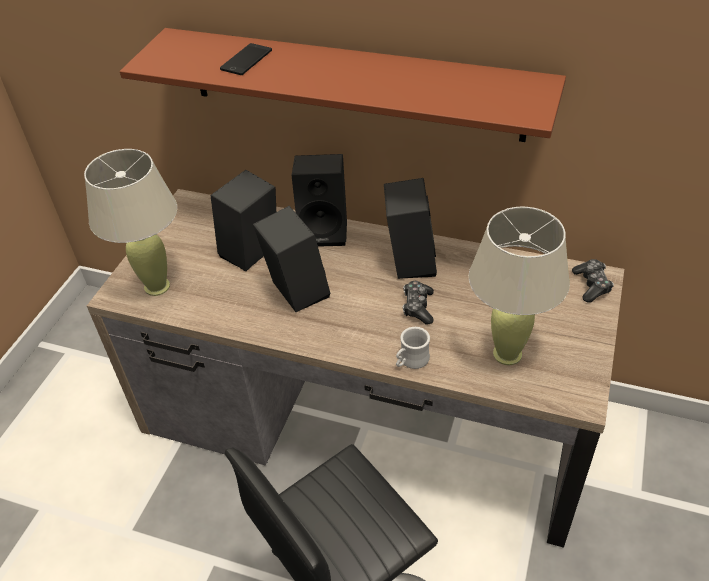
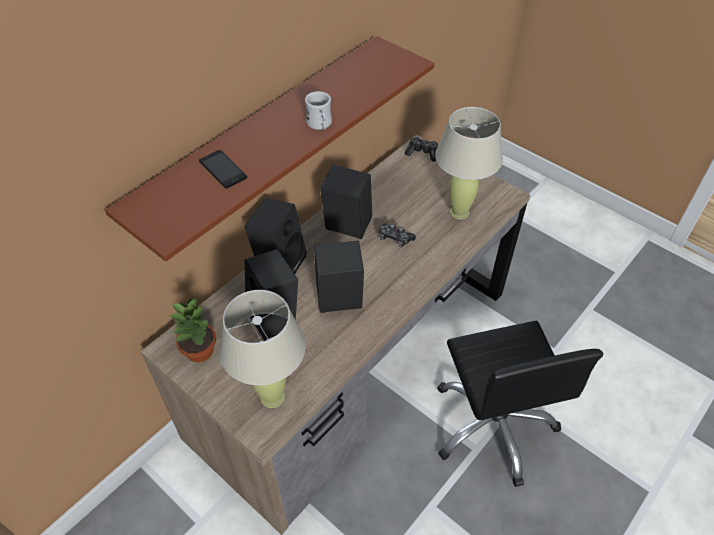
camera: 70 degrees left, 5 degrees up
(191, 222) = (200, 351): none -> potted plant
(411, 361) = (442, 260): white mug -> white mug (320, 125)

